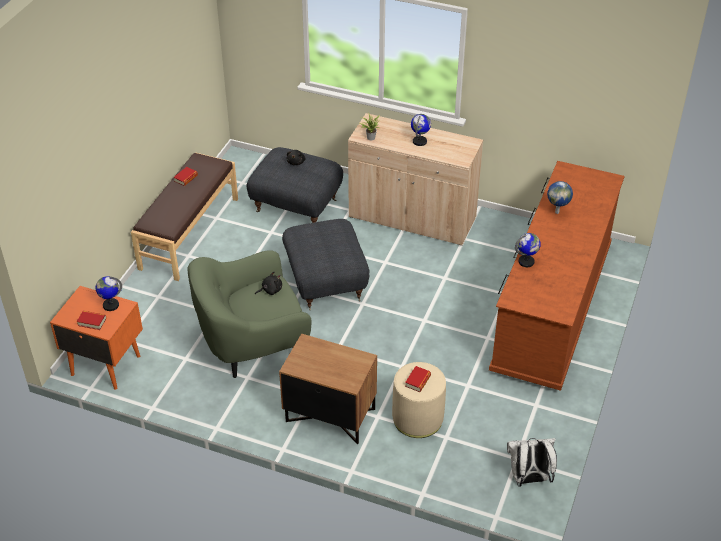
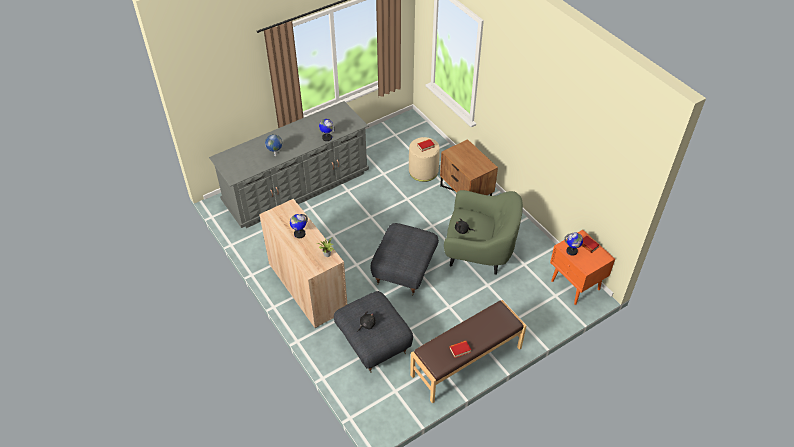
camera: 145 degrees left, 5 degrees up
(529, 479) = (398, 125): white backpack -> none
(551, 308) = (296, 188): brown dresser -> grey dresser

